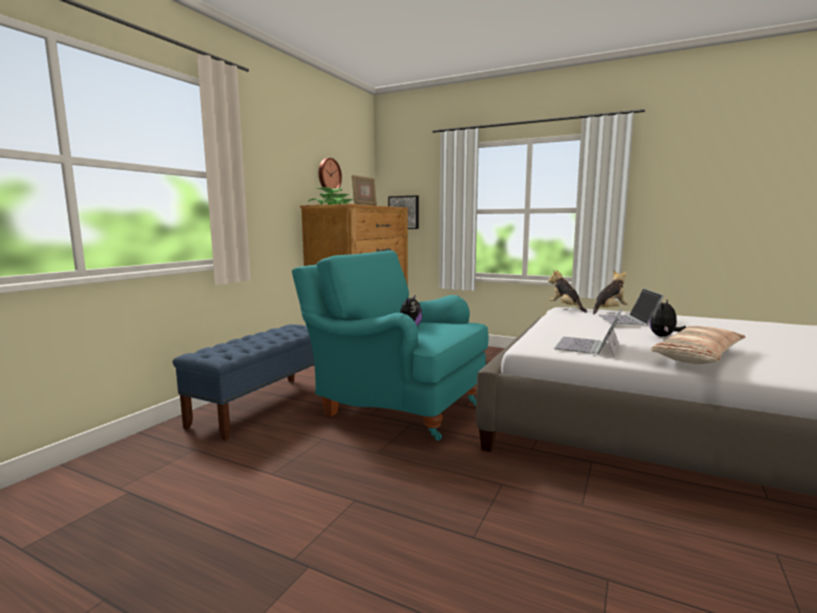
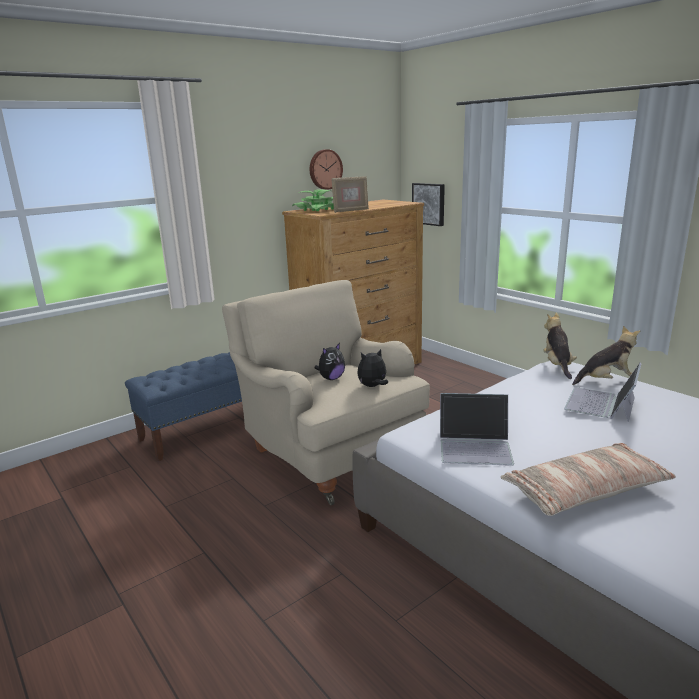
camera: 25 degrees right, 10 degrees up
(396, 407) = (329, 453): turquoise armchair -> beige armchair
(588, 346) = (475, 446): laptop -> laptop turned 135 degrees counterclockwise
(663, 336) = (604, 444): plush toy -> plush toy (373, 386)

